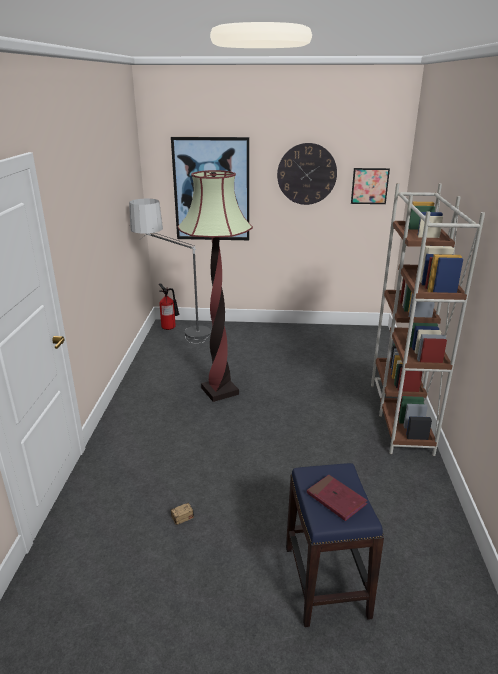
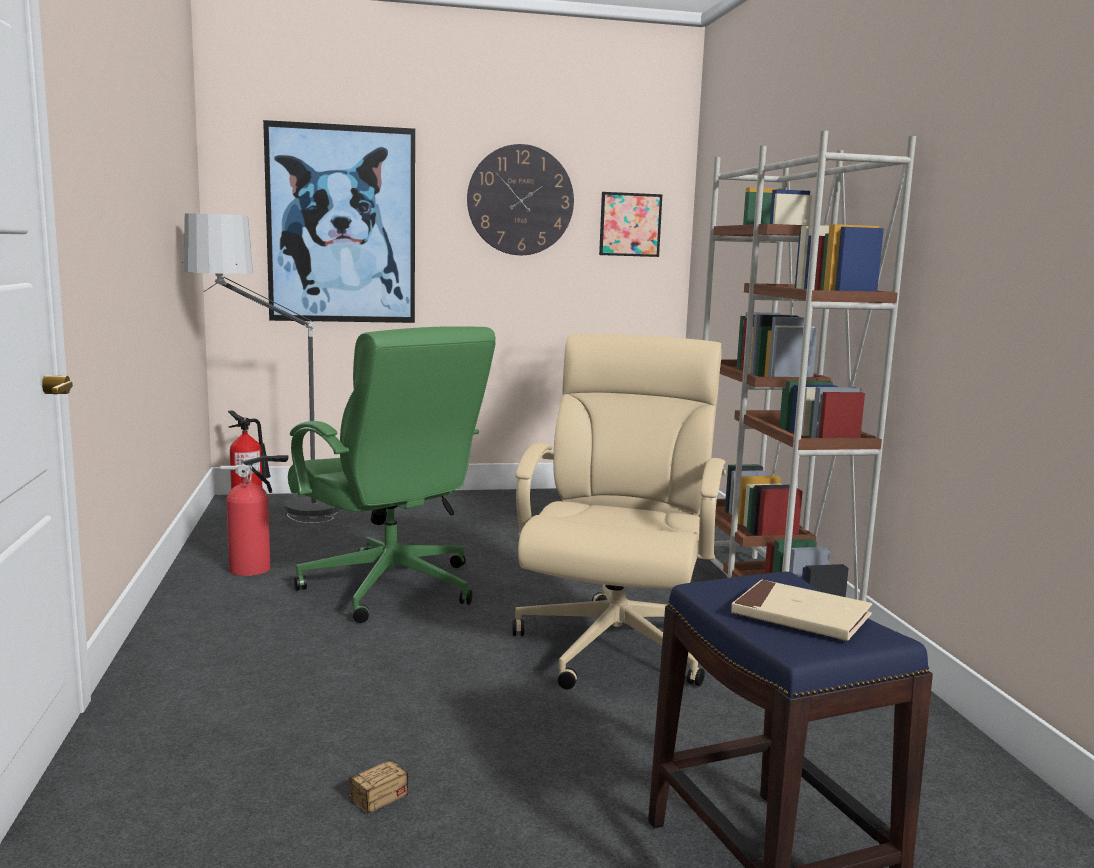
camera: 15 degrees left, 15 degrees down
(163, 374) = (254, 569): none -> fire extinguisher
(219, 391) = (390, 586): floor lamp -> green office chair
(310, 443) = (614, 647): none -> beige office chair
(336, 499) = (800, 616): red book -> beige book

